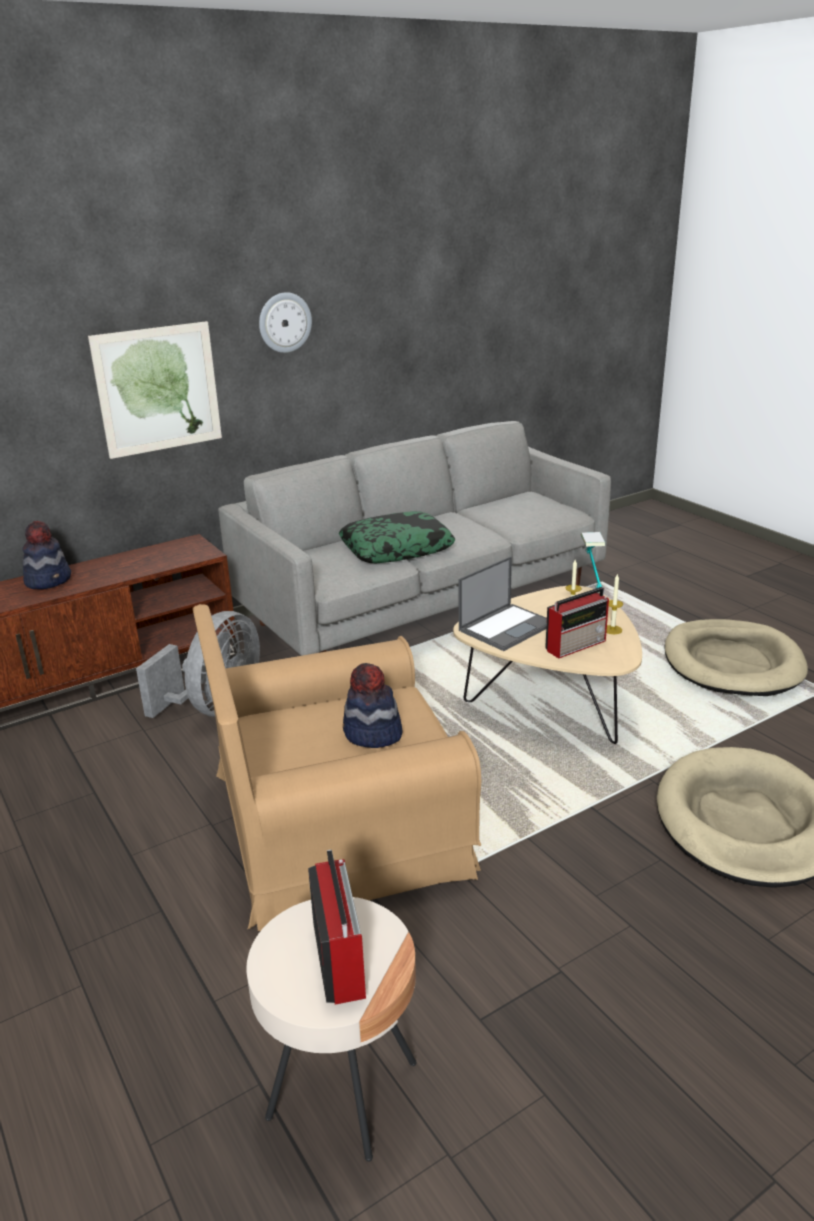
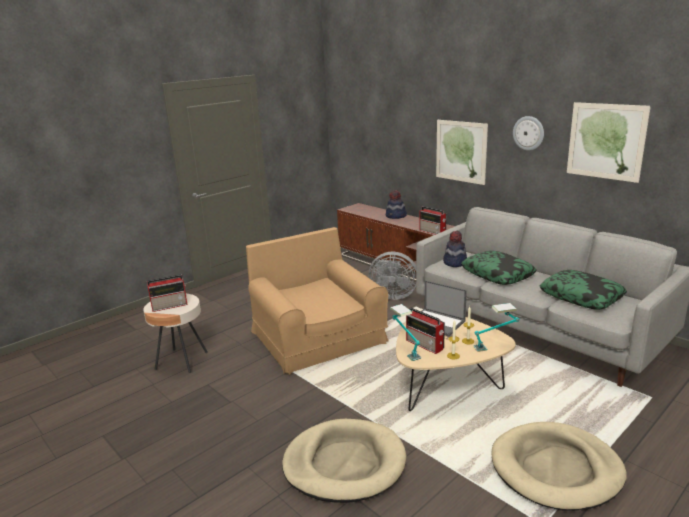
camera: 80 degrees right, 5 degrees down
(188, 559) = (433, 232): none -> radio
(372, 734) = (322, 305): hat -> hat (454, 262)
(395, 310) = (606, 141): none -> picture
(499, 517) = (581, 296): none -> pillow
(590, 663) = (405, 350): none -> table lamp

